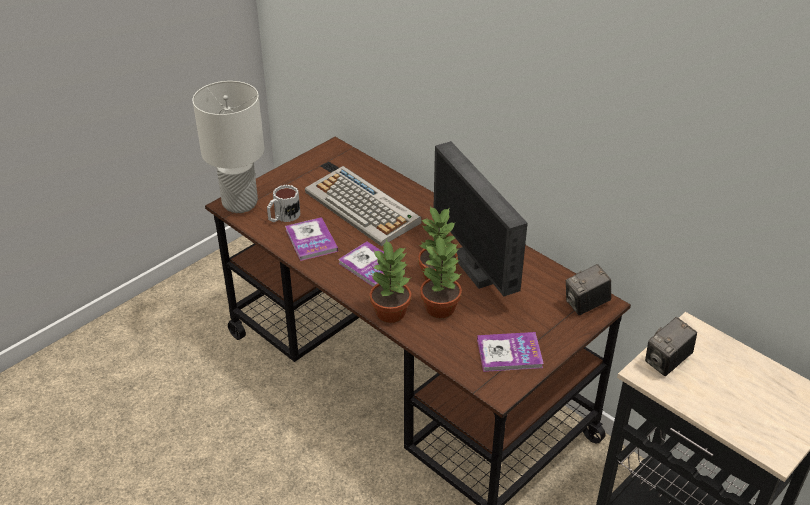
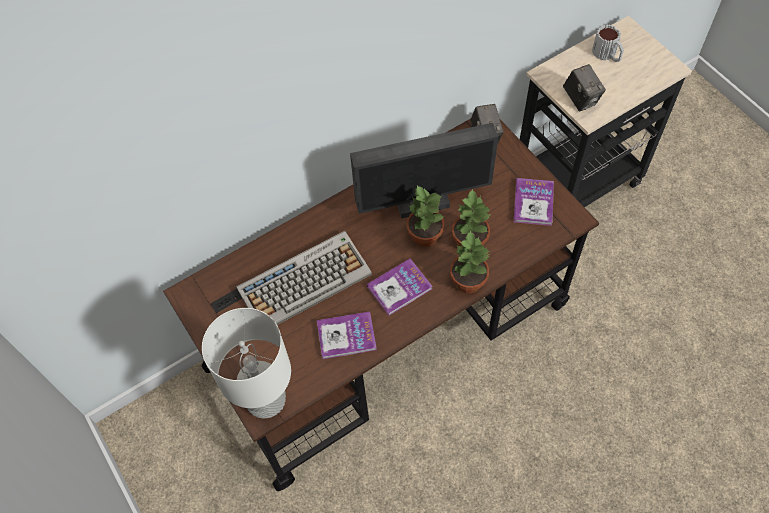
camera: 75 degrees left, 20 degrees up
(283, 217) = (299, 359): mug -> mug (607, 55)

